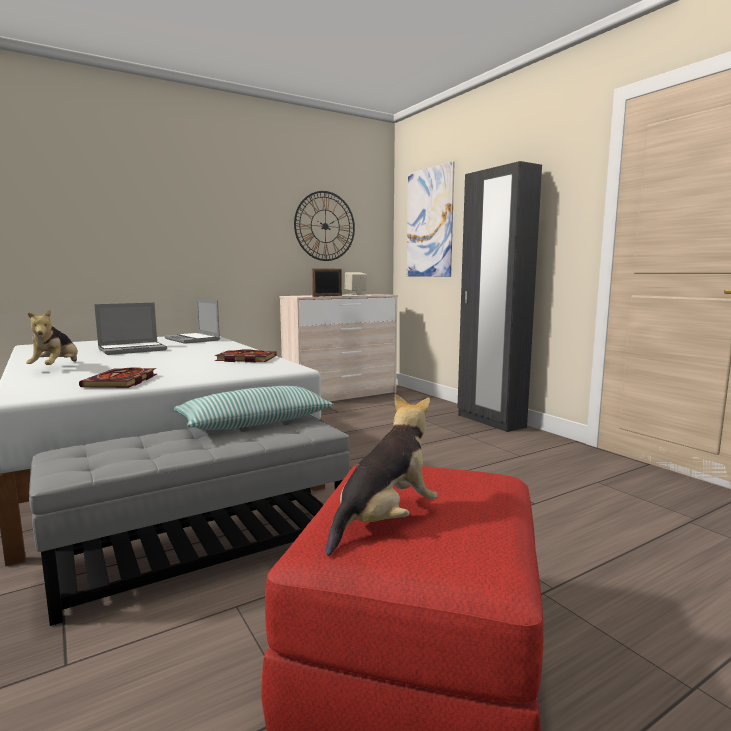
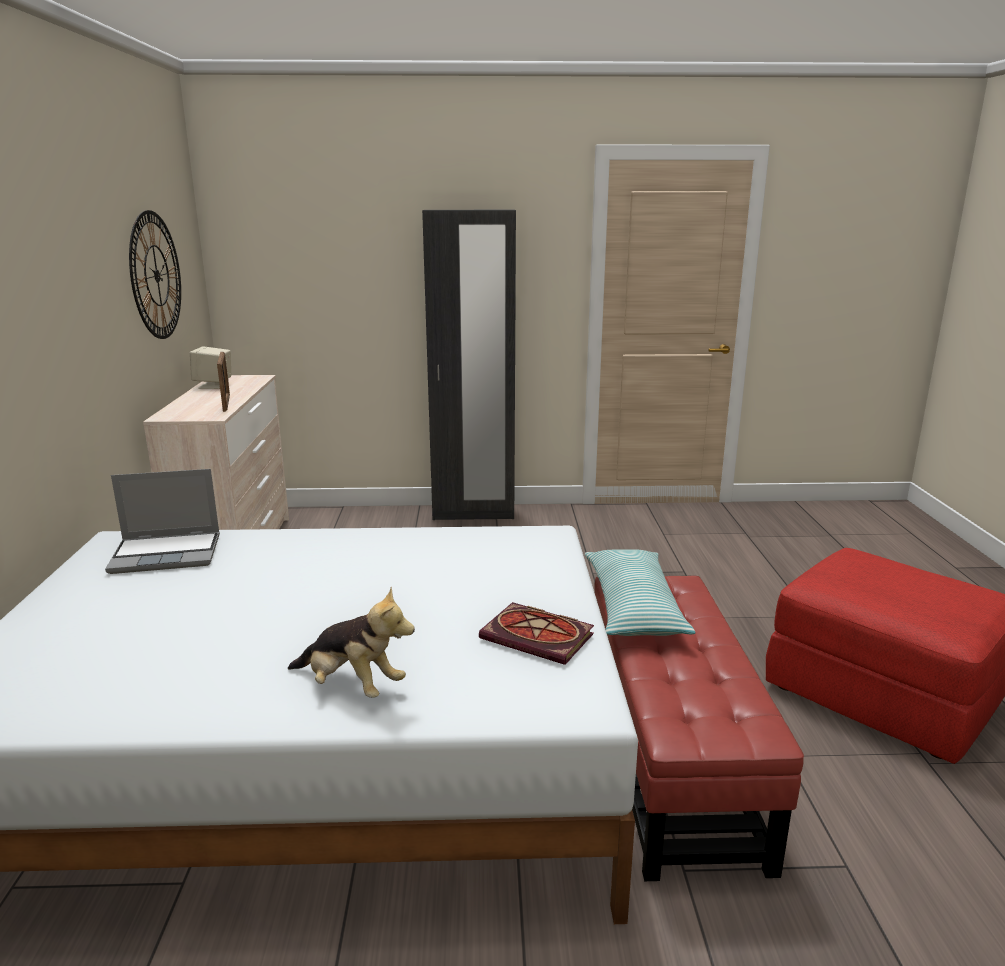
camera: 60 degrees left, 10 degrees up
(133, 350) = (218, 612): laptop -> none
(206, 548) = (669, 756): grey ottoman -> red ottoman
(244, 359) = (446, 547): book -> none
(385, 521) = (924, 604): plush toy -> none
(429, 223) = (301, 259): picture -> none

